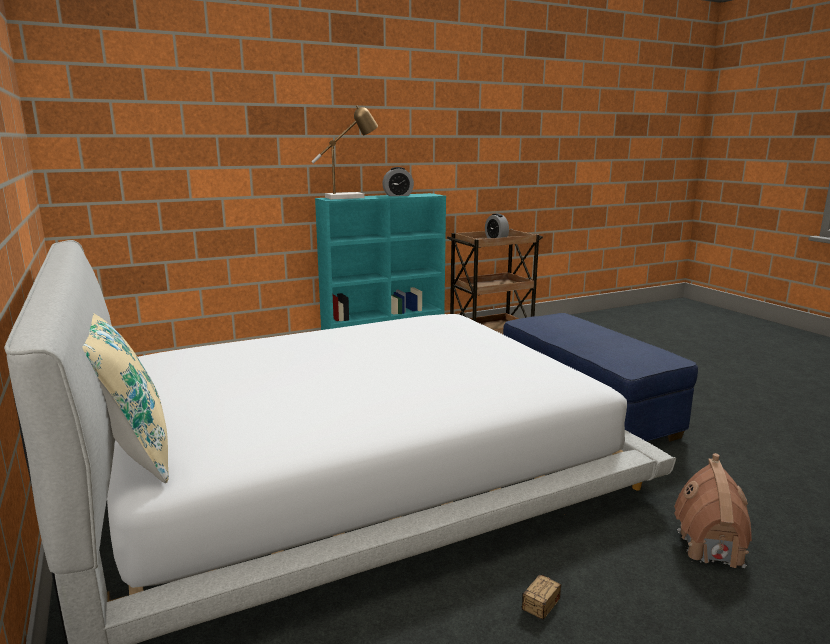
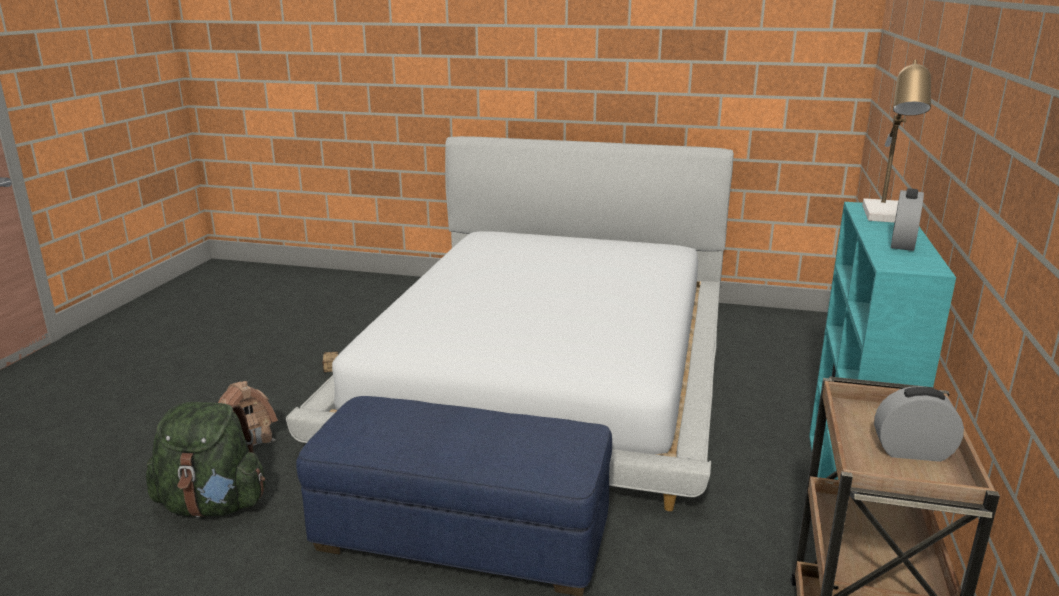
camera: 130 degrees right, 5 degrees up
(131, 453) = (515, 230): beige pillow -> none
(756, 497) = (213, 505): none -> green backpack

